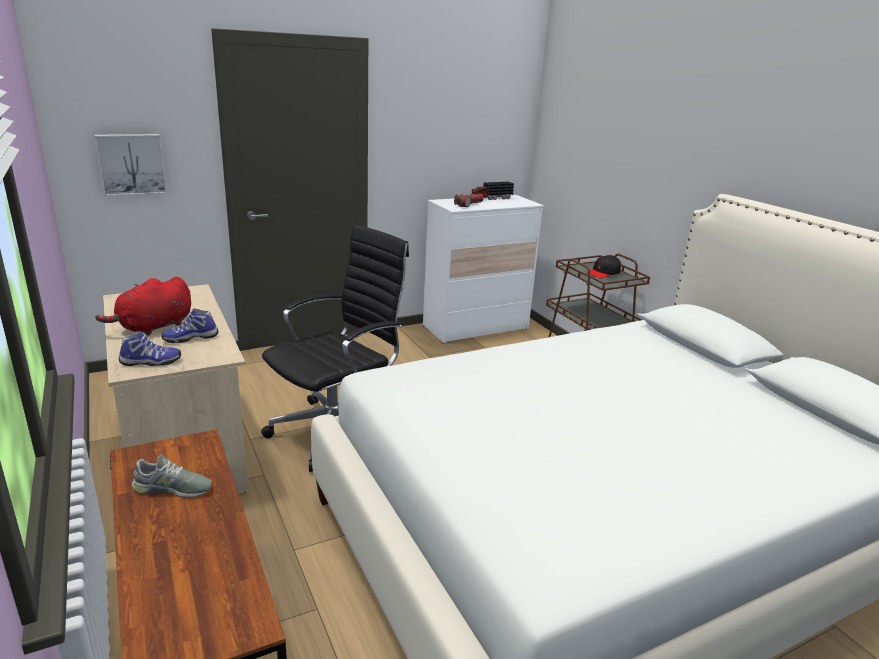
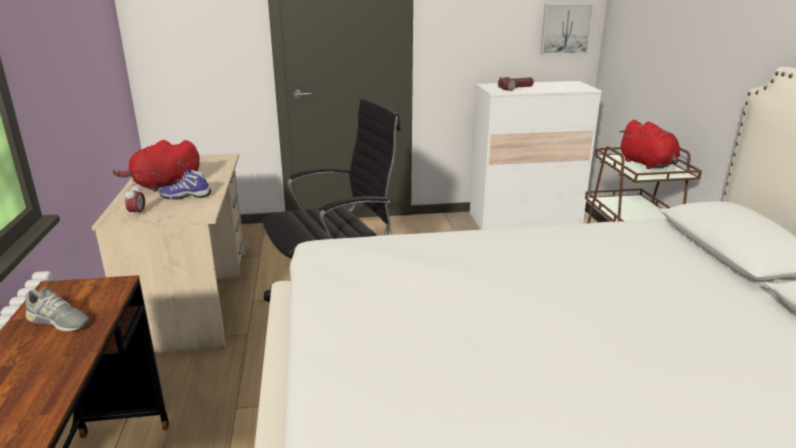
camera: 20 degrees right, 0 degrees up
(131, 164) = (191, 44): picture -> picture (565, 28)
(150, 362) = (137, 213): shoe -> alarm clock
(490, 198) = (545, 83): toy truck -> none
(603, 273) = (648, 164): black cap -> red plush toy

